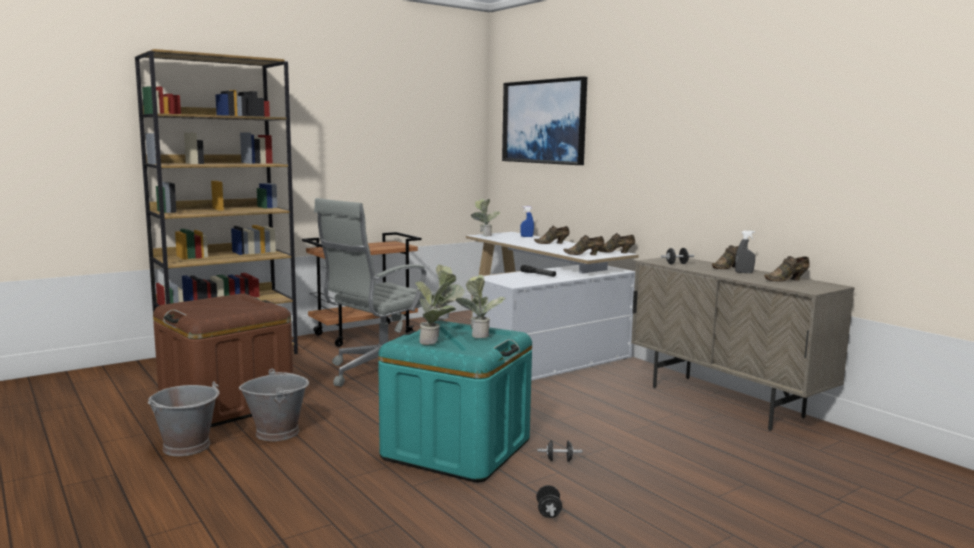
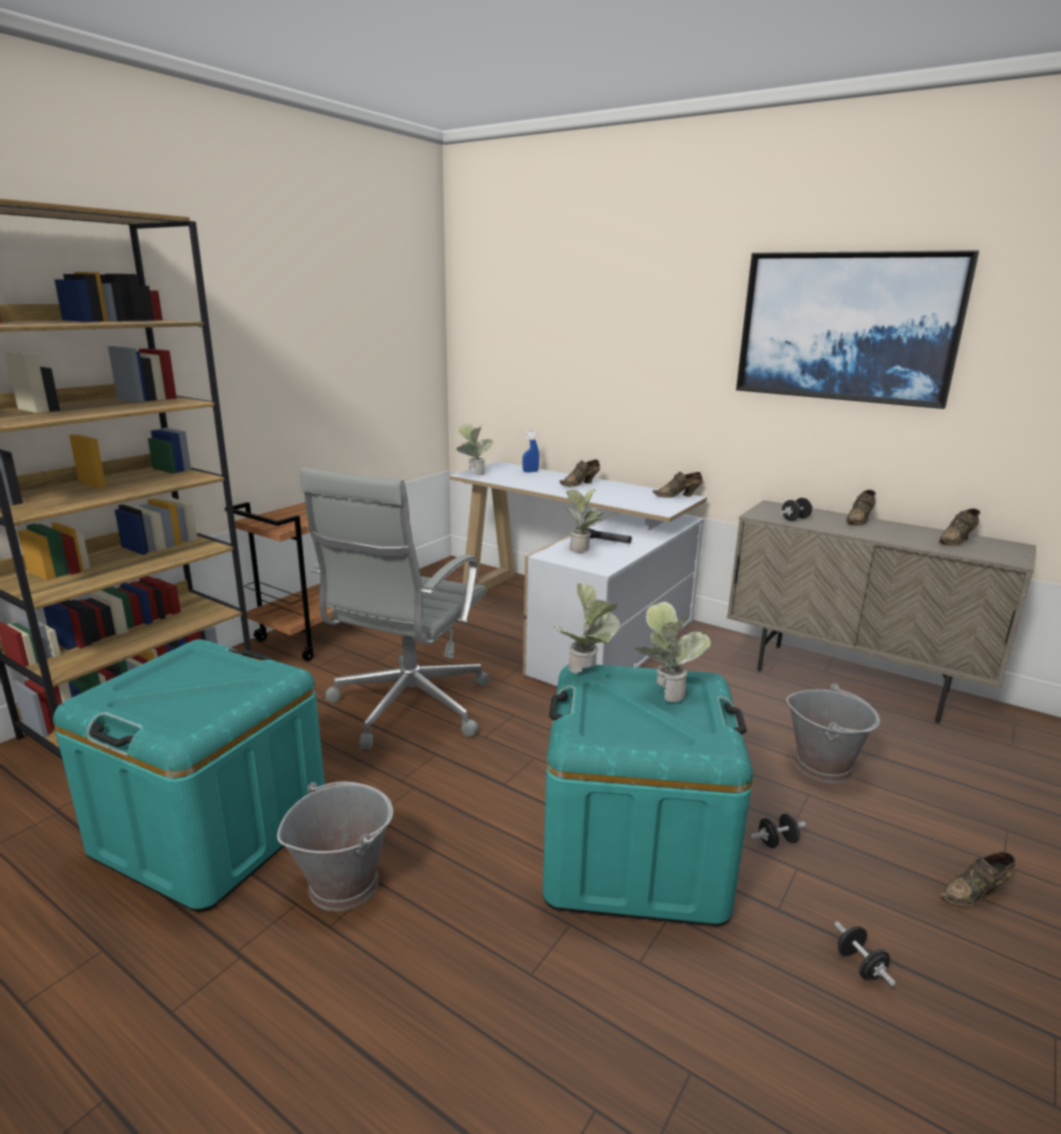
camera: 20 degrees left, 10 degrees up
(187, 446) = (207, 967): grey bucket -> grey bucket (823, 766)
(227, 404) = (212, 831): brown storage box -> turquoise storage box
(433, 342) = (622, 724): potted plant -> potted plant (582, 548)
(544, 122) = (546, 313): picture -> picture (846, 327)
(585, 254) = (651, 505): brown shoe -> brown shoe (975, 894)
(744, 272) = (890, 529): grey spray bottle -> none

